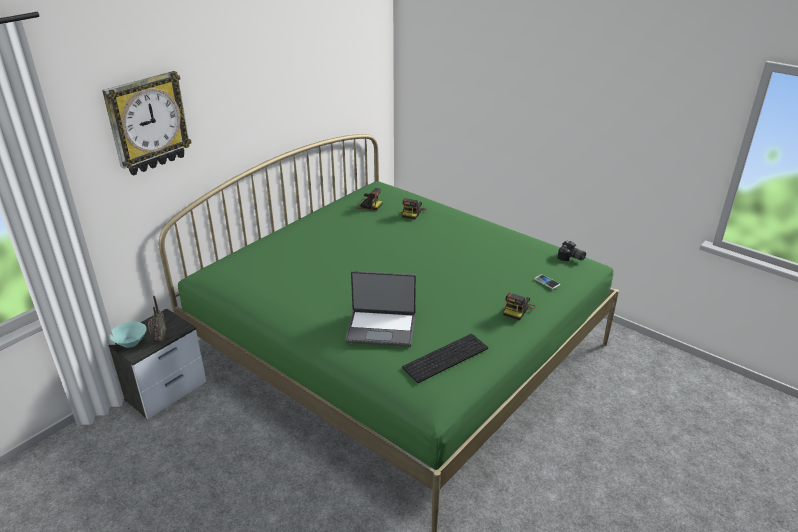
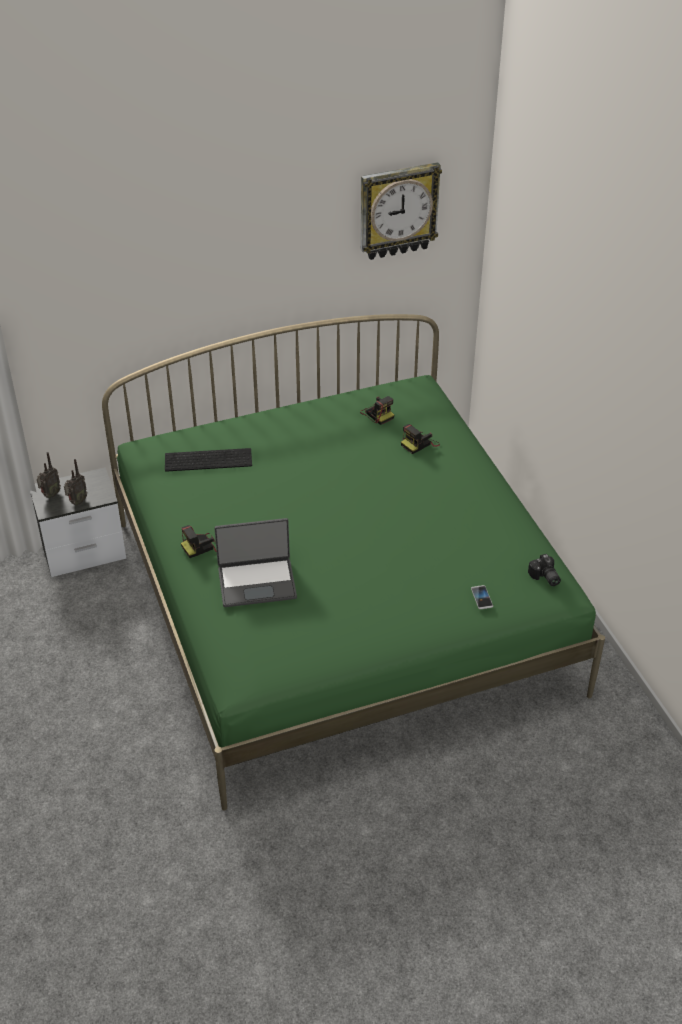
camera: 30 degrees right, 10 degrees up
(130, 342) = (50, 495): turquoise bowl -> radio
(147, 123) = (104, 281): wall clock -> wall clock (398, 210)
(381, 328) = (257, 582): laptop -> laptop turned 45 degrees counterclockwise
(445, 356) = (291, 640): keyboard -> keyboard (209, 459)
(517, 310) = (414, 619): camera -> camera (202, 547)

